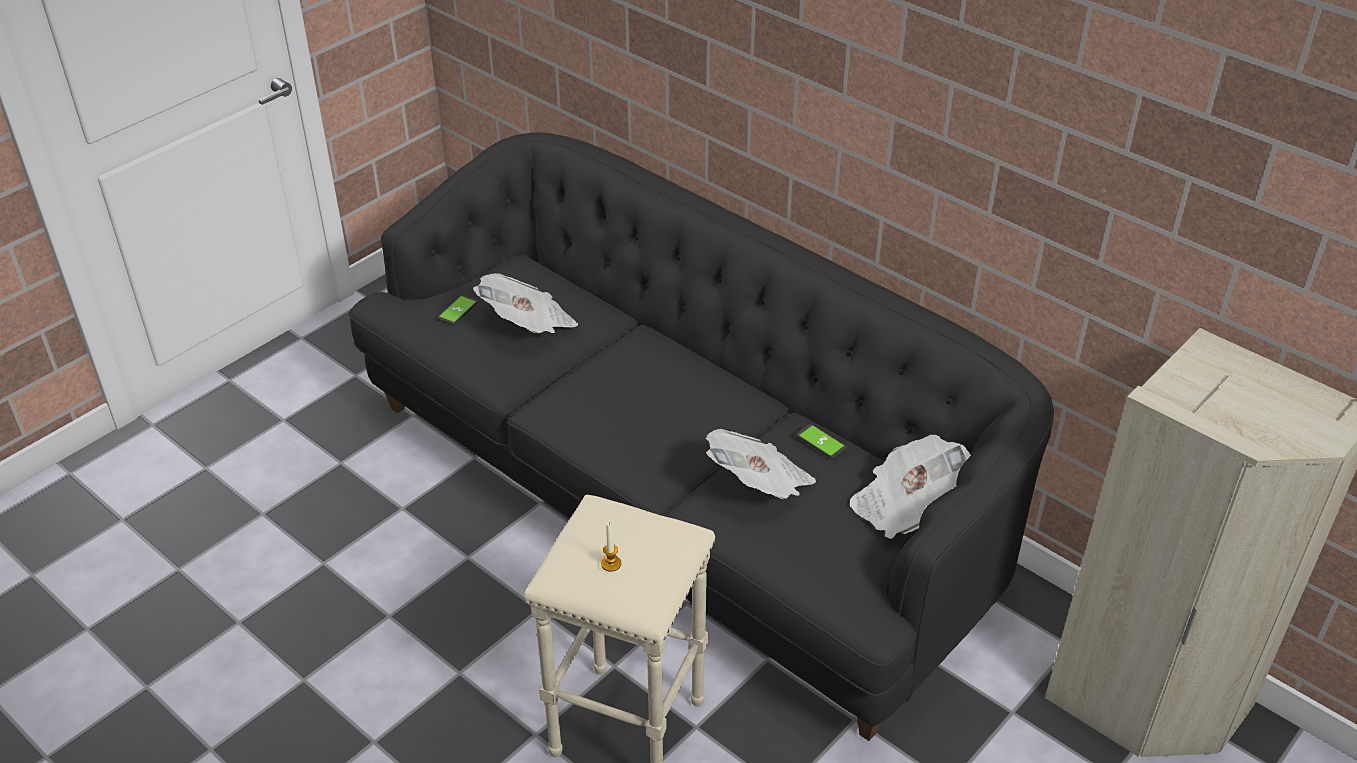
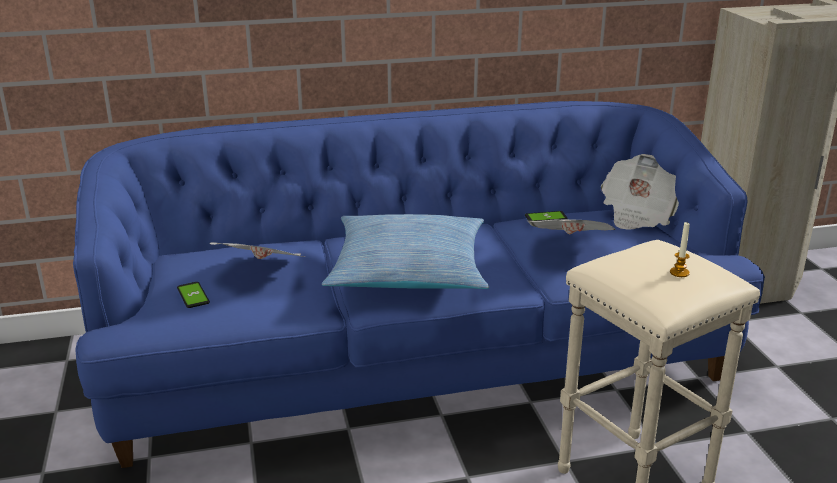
camera: 55 degrees left, 15 degrees down
(612, 402) = (408, 270): none -> pillow
(679, 495) = (418, 362): black sofa -> blue sofa

